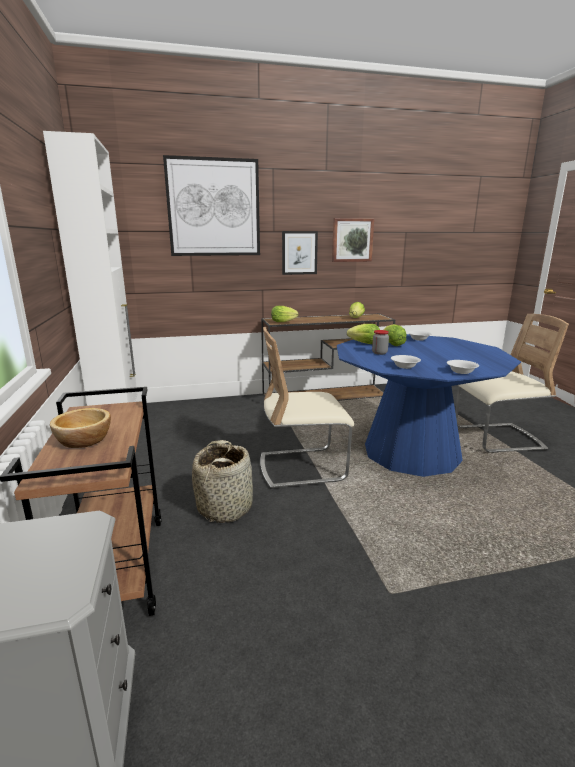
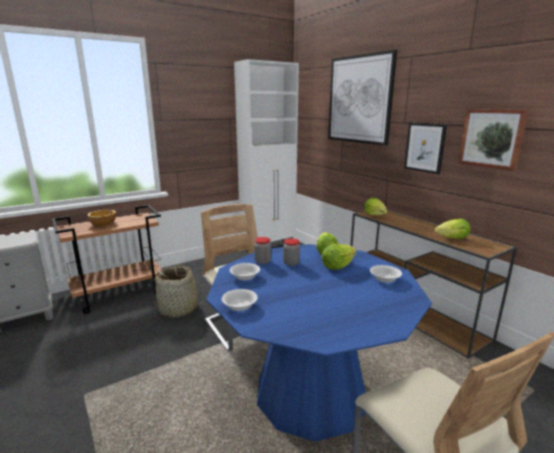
camera: 70 degrees right, 0 degrees up
(371, 359) = (262, 261): none -> jar

